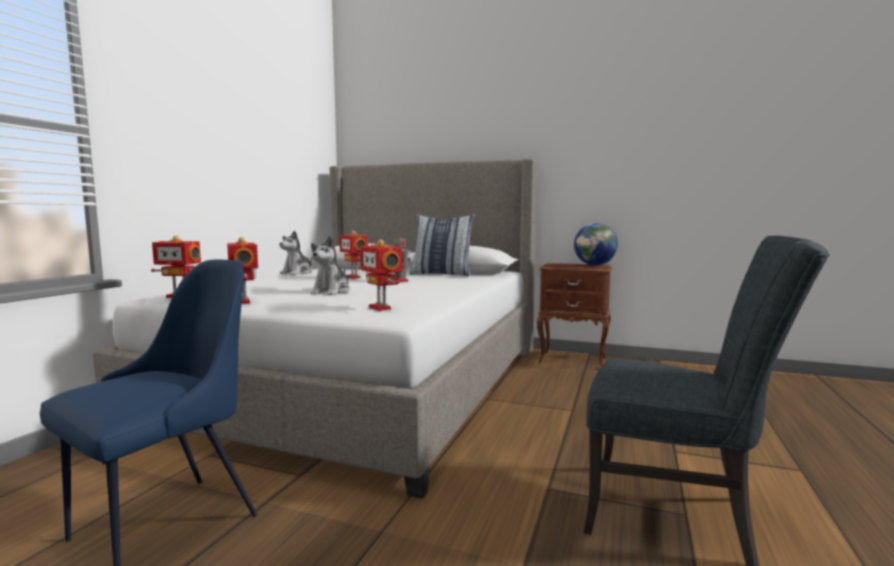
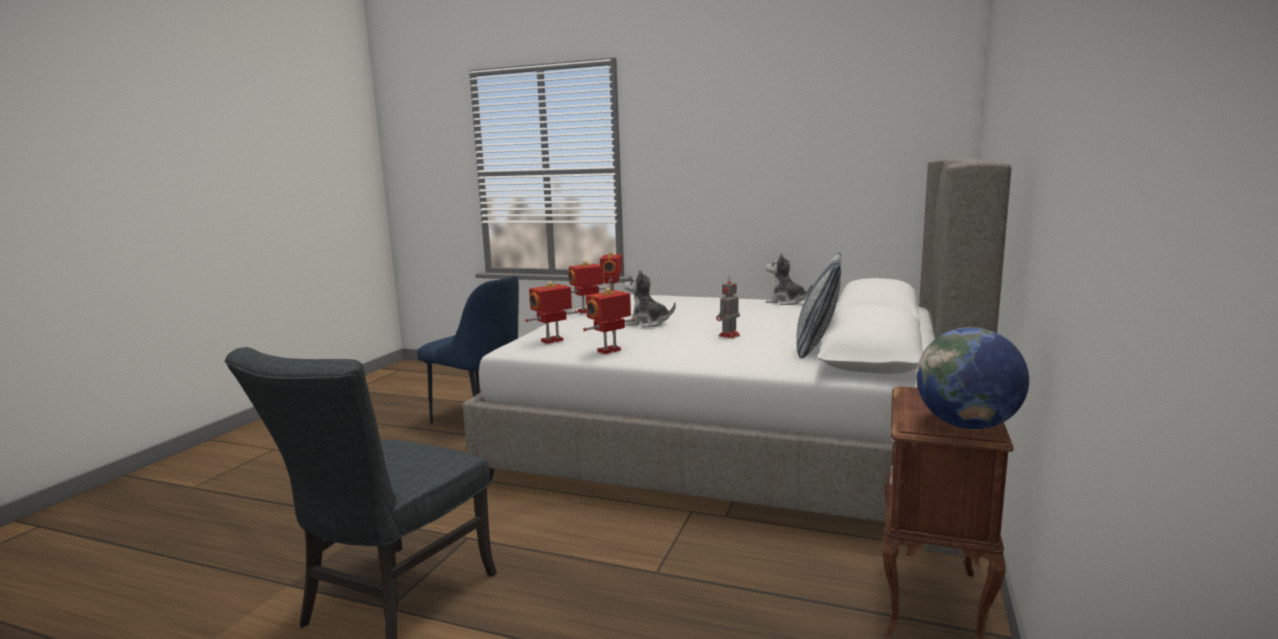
camera: 90 degrees right, 5 degrees up
(354, 277) = (748, 319): toy robot -> toy robot (610, 351)

